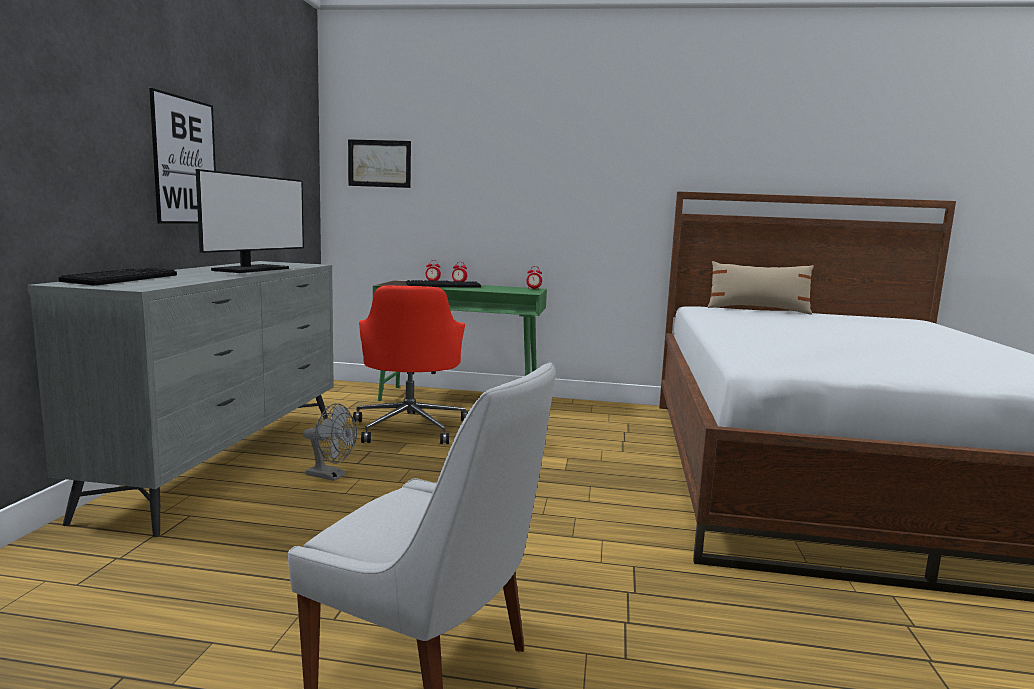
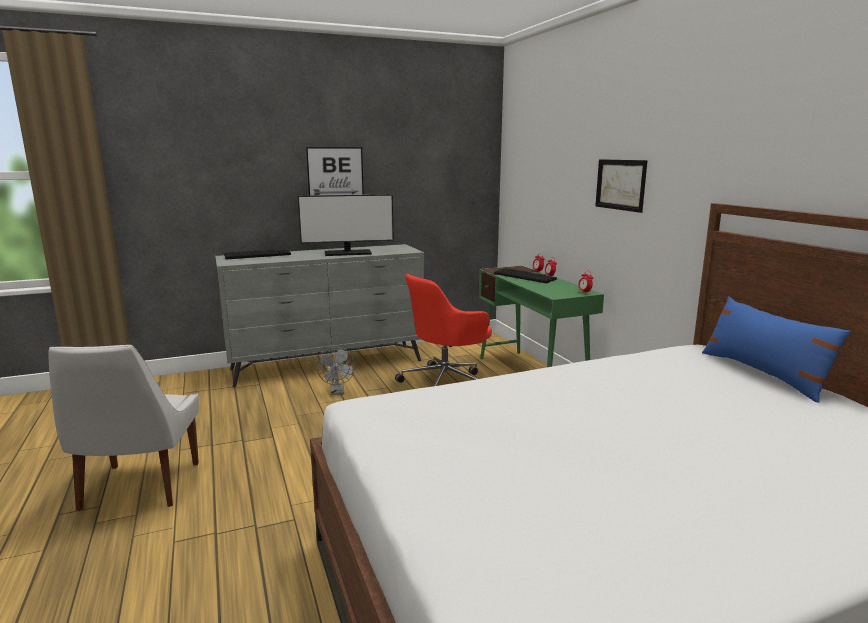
camera: 60 degrees right, 5 degrees up
(379, 163) = (524, 168): picture -> picture (620, 184)
(757, 310) = (763, 374): beige pillow -> blue pillow

